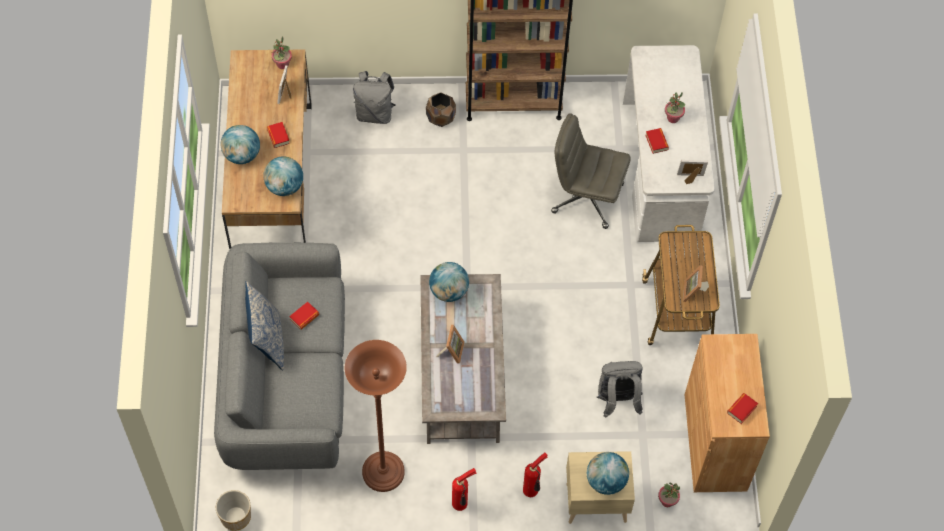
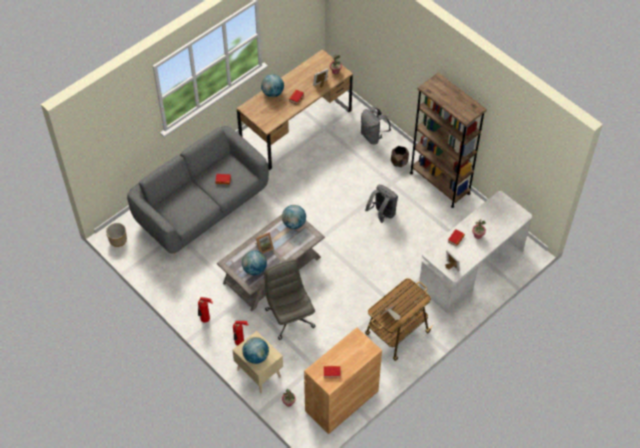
camera: 50 degrees right, 5 degrees down
(267, 341) = (198, 176): pillow -> none
(284, 186) = (273, 119): globe -> globe (254, 269)
(383, 472) = (192, 278): brown floor lamp -> none
(586, 198) = (420, 250): grey office chair -> grey office chair (289, 317)
(617, 401) = (322, 343): grey backpack -> grey backpack (382, 214)

